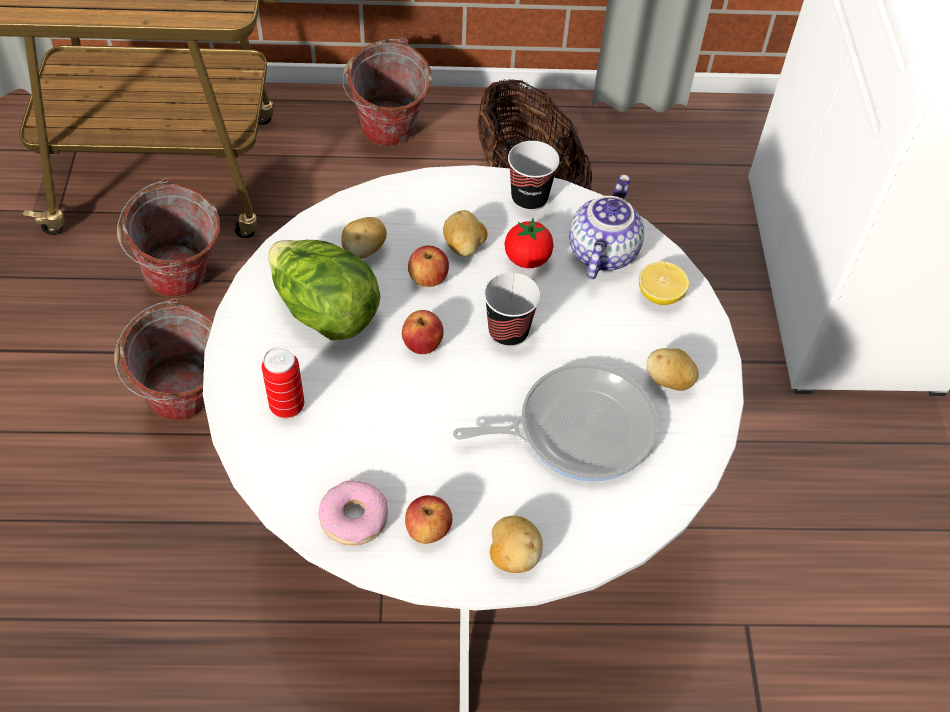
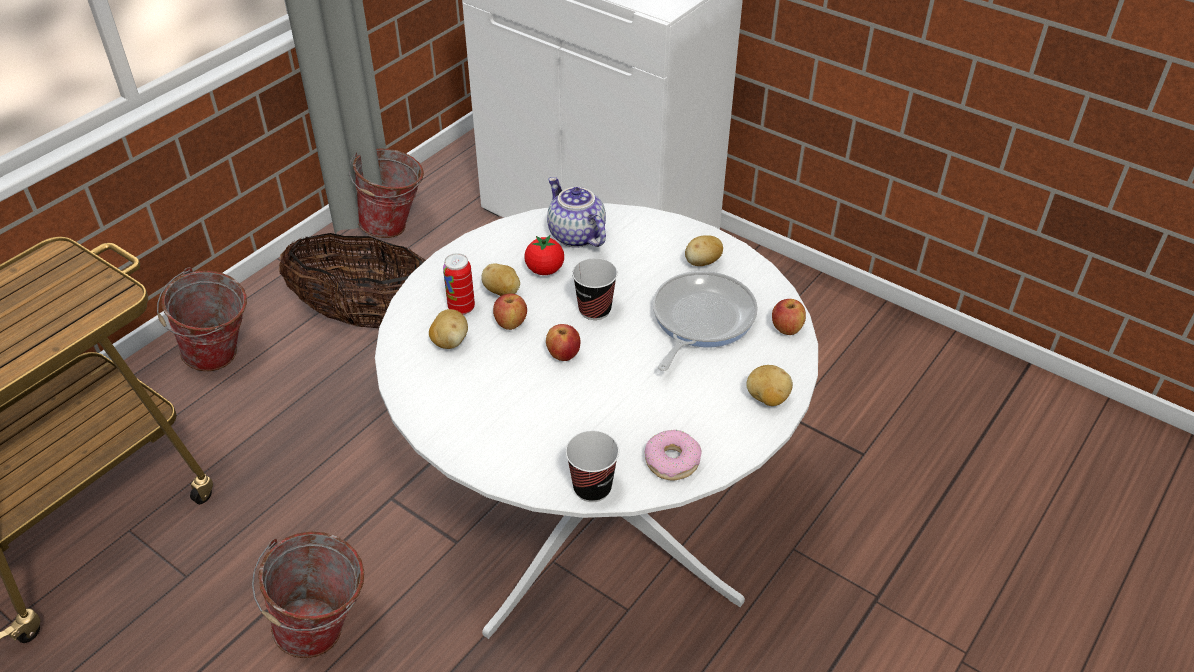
camera: 50 degrees left, 10 degrees down
(183, 286) = (203, 570): bucket -> bucket (395, 227)
(287, 406) = (545, 450): can -> can (461, 308)
(324, 312) = (482, 389): lettuce -> none
(428, 530) = (714, 429): apple -> apple (786, 329)
(529, 198) = (495, 242): cup -> cup (592, 488)
(660, 295) = (635, 231): lemon -> none

